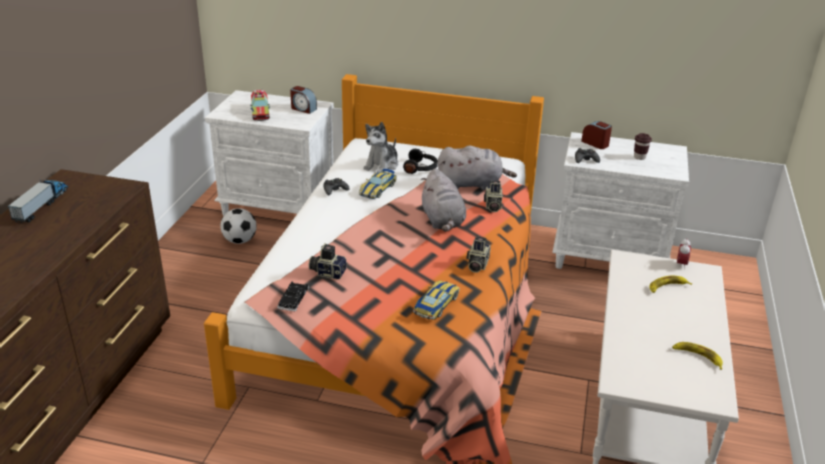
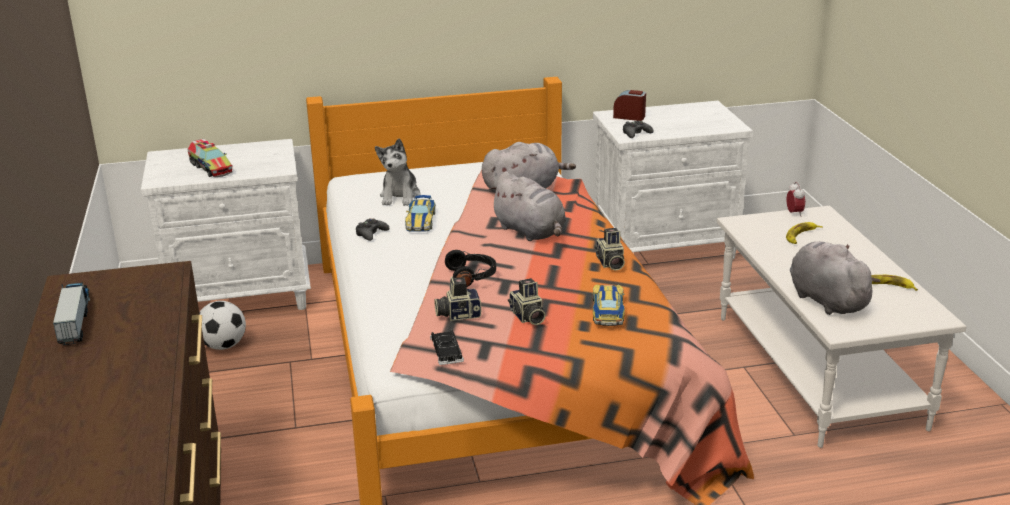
camera: 25 degrees left, 5 degrees down
(303, 109) = (262, 153): alarm clock -> none
(421, 168) = (448, 189): black headphones -> black headphones (472, 276)
(492, 206) = (567, 205): camera -> camera (527, 317)
(632, 351) = (825, 300): none -> grey plush toy
(639, 157) = (685, 119): brown cup -> none

